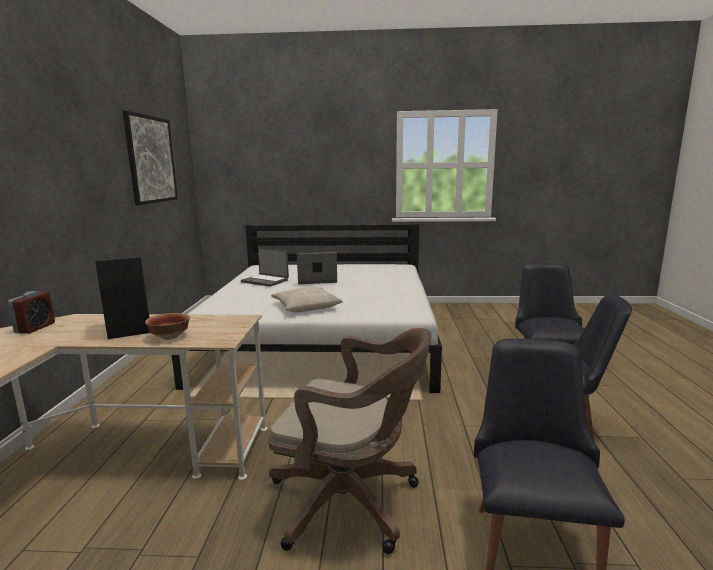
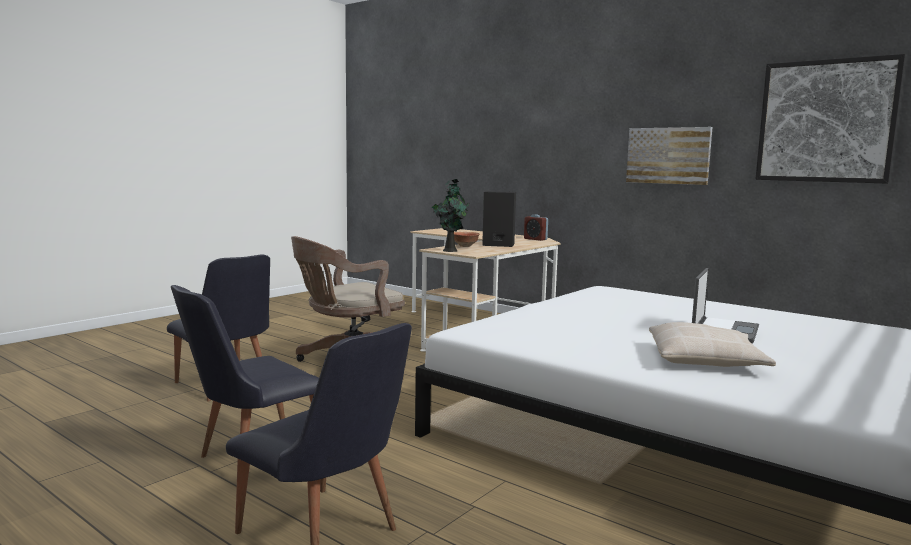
camera: 125 degrees right, 5 degrees down
(85, 190) = (668, 155): none -> picture
(226, 332) = (450, 250): none -> potted plant
(265, 281) = (750, 316): laptop -> none
(306, 306) = (579, 310): beige pillow -> beige pillow (705, 360)

